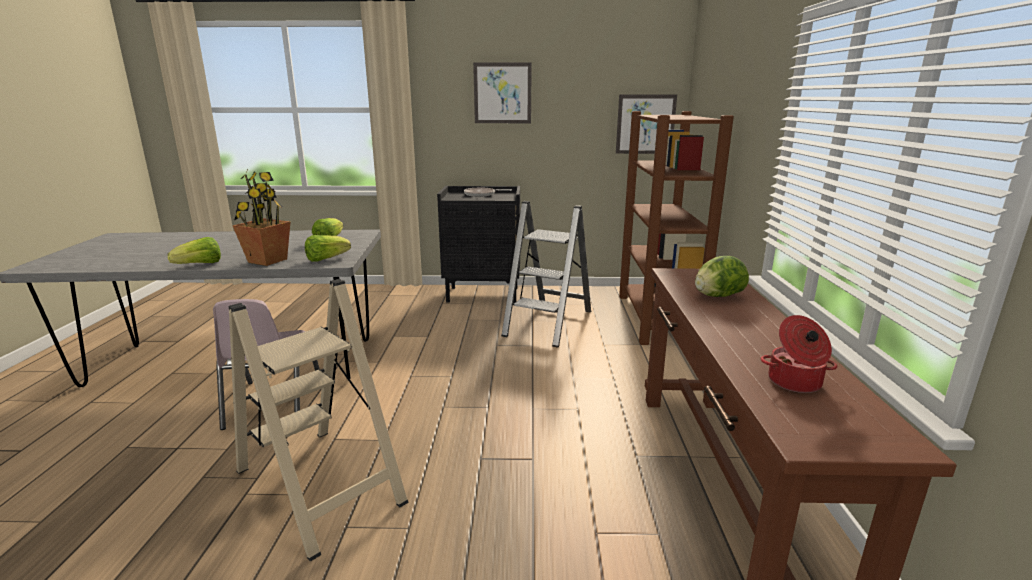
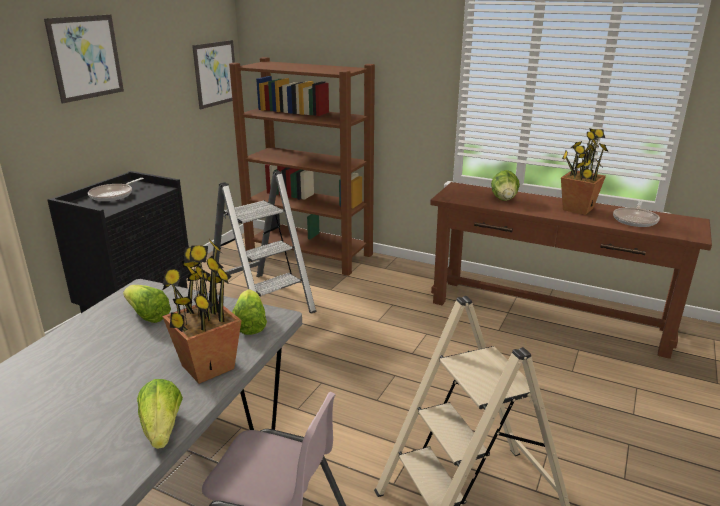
camera: 65 degrees left, 5 degrees up
(763, 338) = (578, 209): none -> potted plant
(794, 383) = (635, 220): cooking pot -> frying pan

